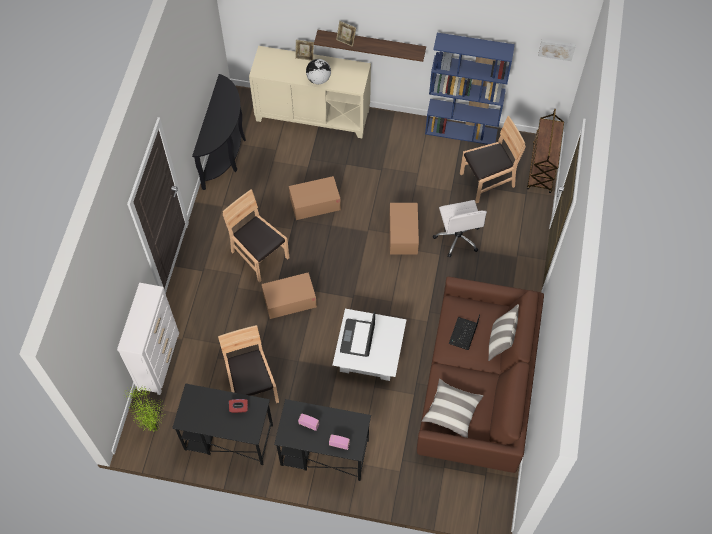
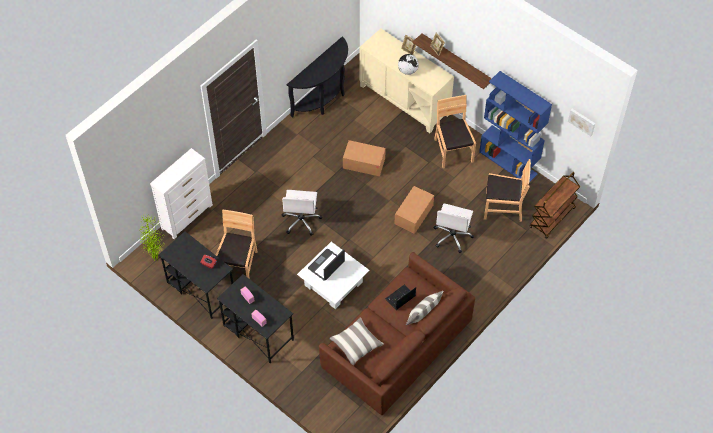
camera: 30 degrees right, 5 degrees down
(259, 255) = (300, 180): brown chair -> brown chair (453, 151)
(289, 300) = (301, 221): cardboard box -> white office chair

